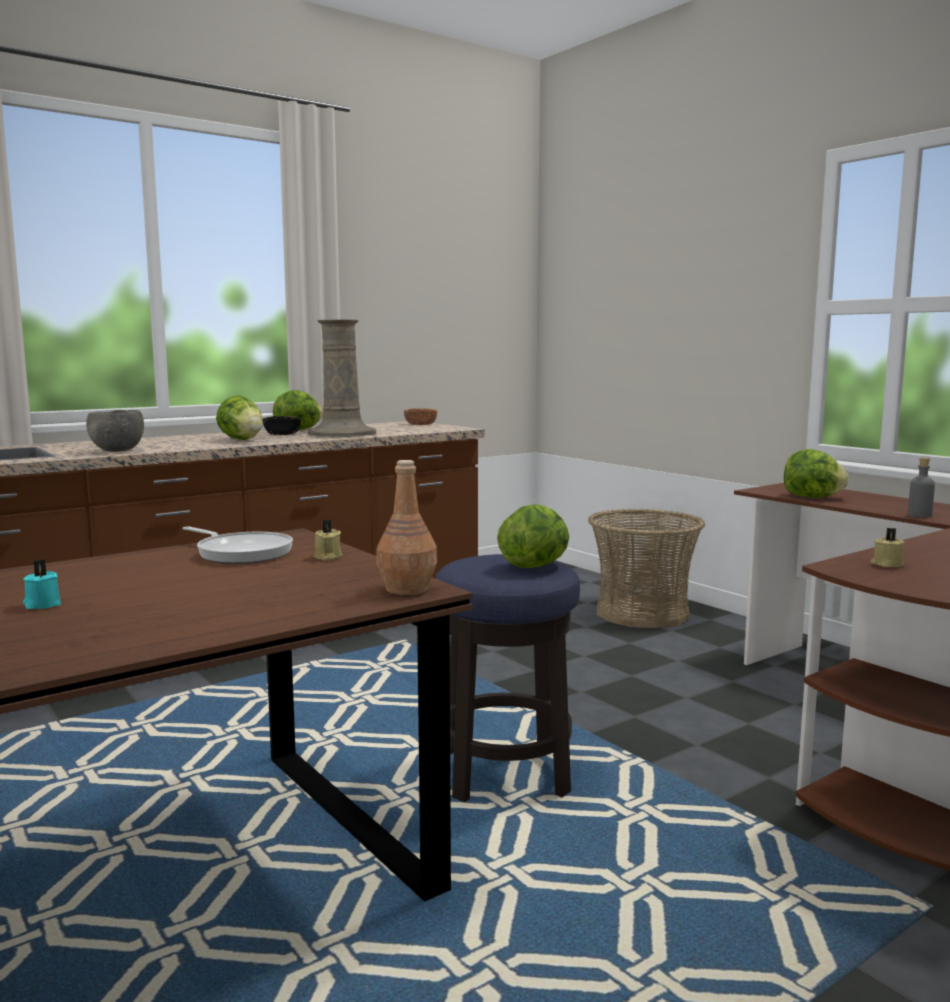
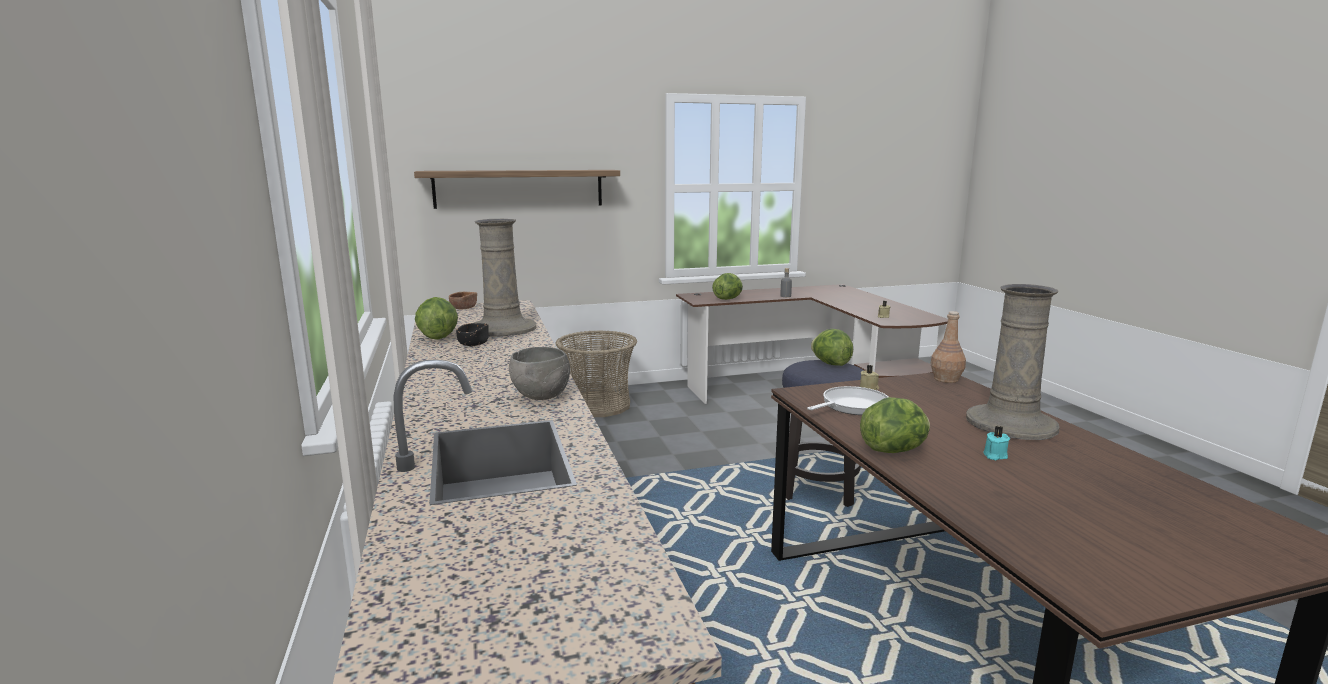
camera: 70 degrees left, 5 degrees up
(174, 617) = (1012, 424): none -> beige vase
(242, 440) = (502, 356): lettuce -> lettuce (894, 450)
(639, 311) = (519, 188): none -> shelf

